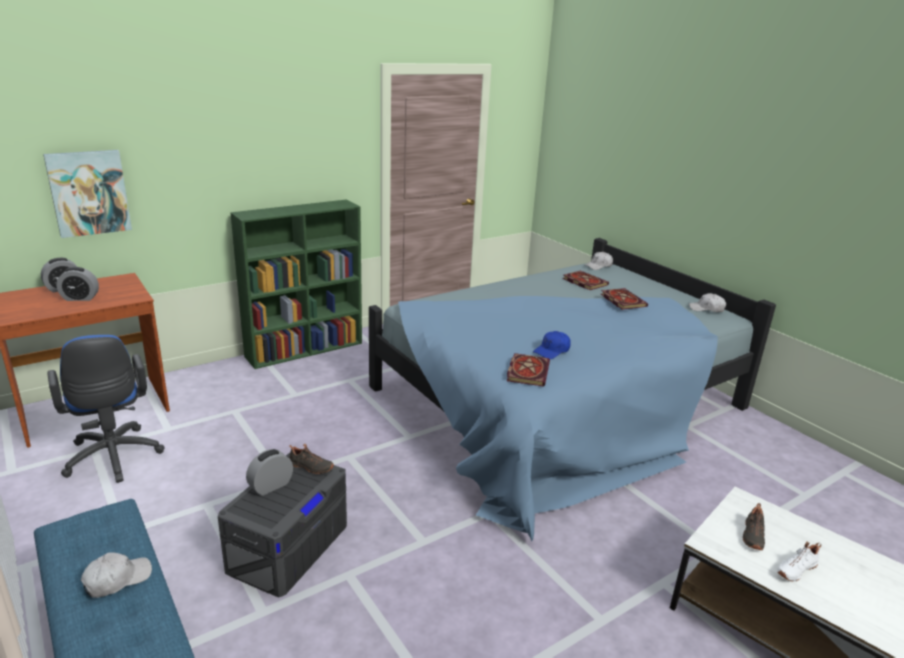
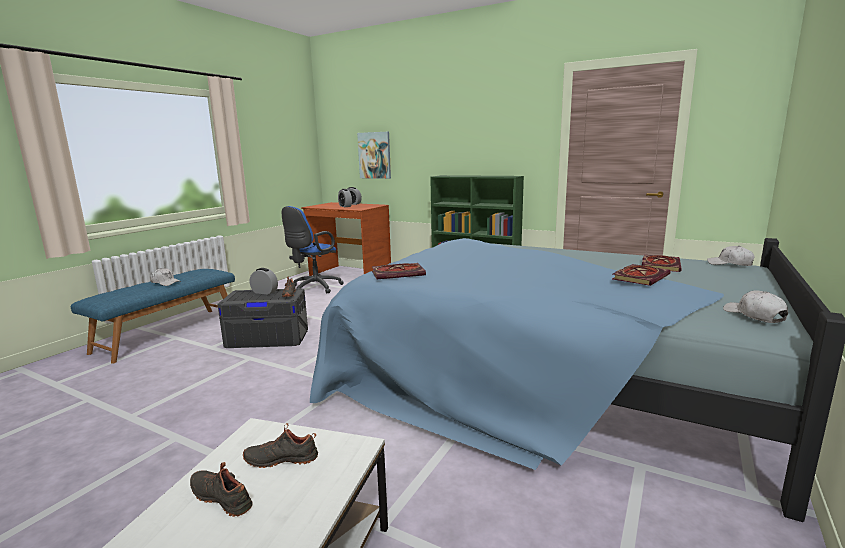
camera: 65 degrees right, 10 degrees down
(552, 351) = (452, 274): blue cap -> none
(795, 569) = (223, 497): white shoe -> black shoe

